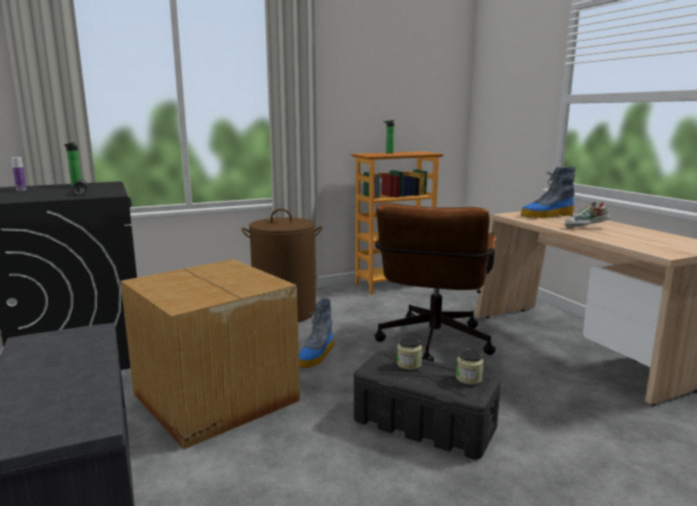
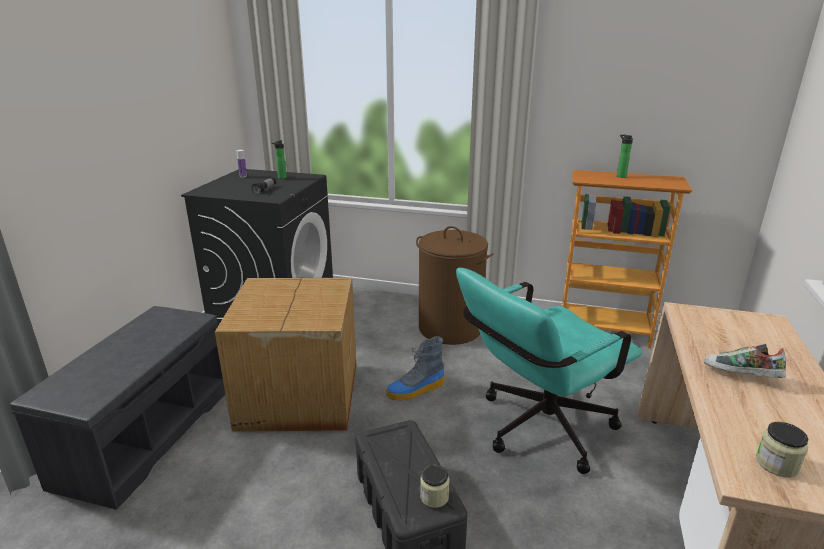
camera: 40 degrees right, 10 degrees up
(409, 364) = (408, 449): jar -> jar (776, 464)
(432, 345) = (536, 430): brown office chair -> turquoise office chair
(547, 215) = (739, 330): boot -> none

